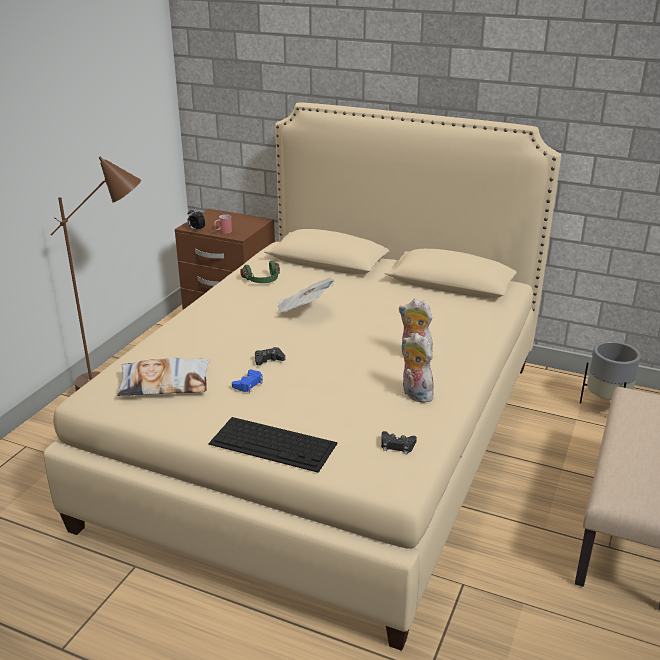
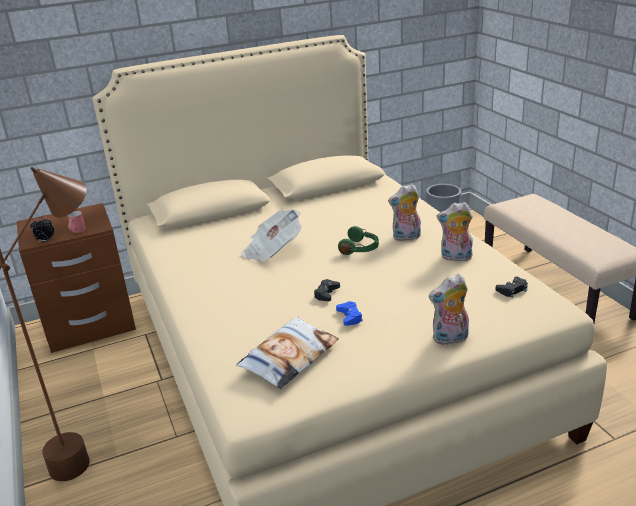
camera: 45 degrees left, 0 degrees up
(262, 280) = (191, 249): green headphones -> green headphones (360, 249)
(274, 443) = (450, 339): keyboard -> plush toy

